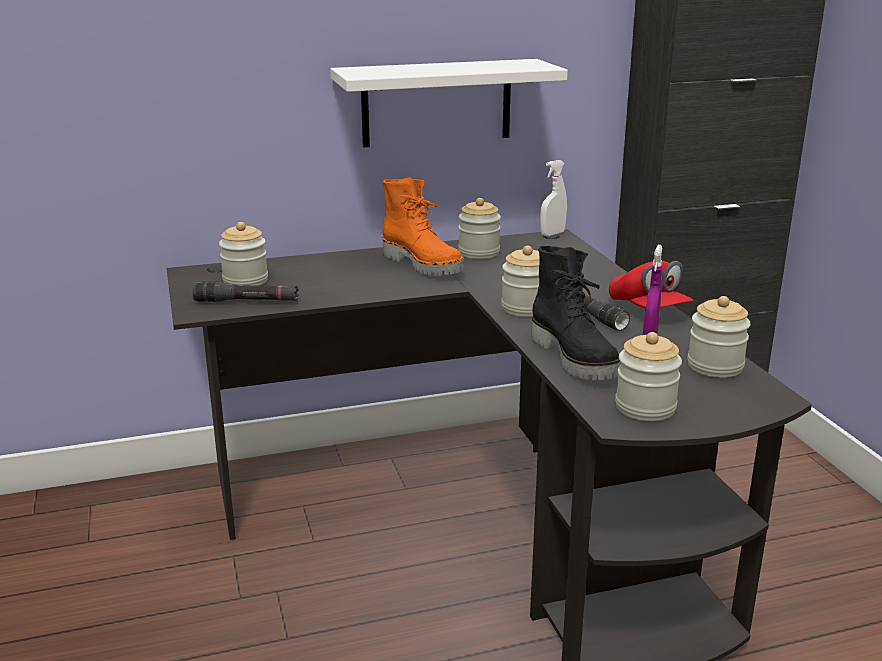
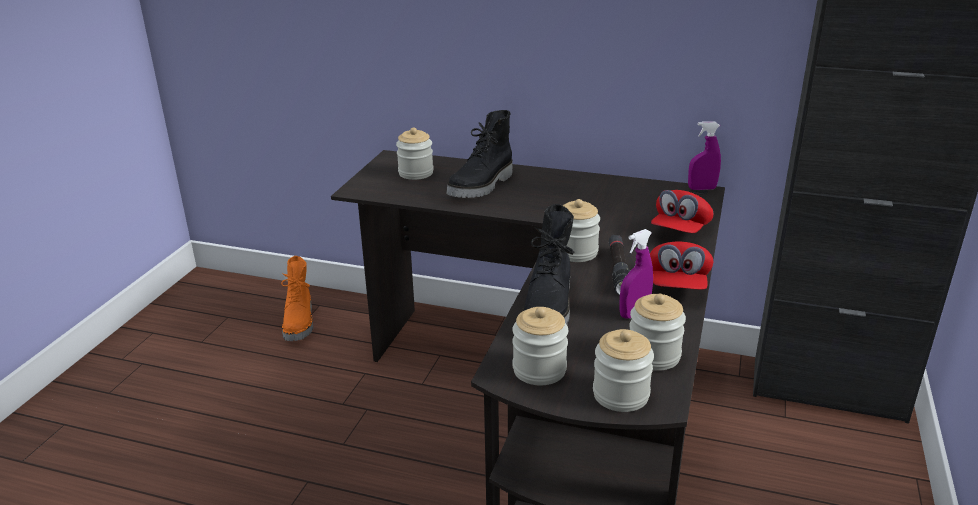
camera: 35 degrees right, 5 degrees up
(247, 301) = (395, 190): black flashlight -> none
(341, 276) = (482, 186): none -> black boot
(424, 265) = (555, 192): orange boot -> orange boot (300, 323)
(436, 103) = (607, 52): white shelf -> none
(479, 253) = (613, 191): jar -> jar (621, 395)
(552, 234) = (702, 189): white spray bottle -> purple spray bottle
(585, 269) = (680, 230): none -> red cap

